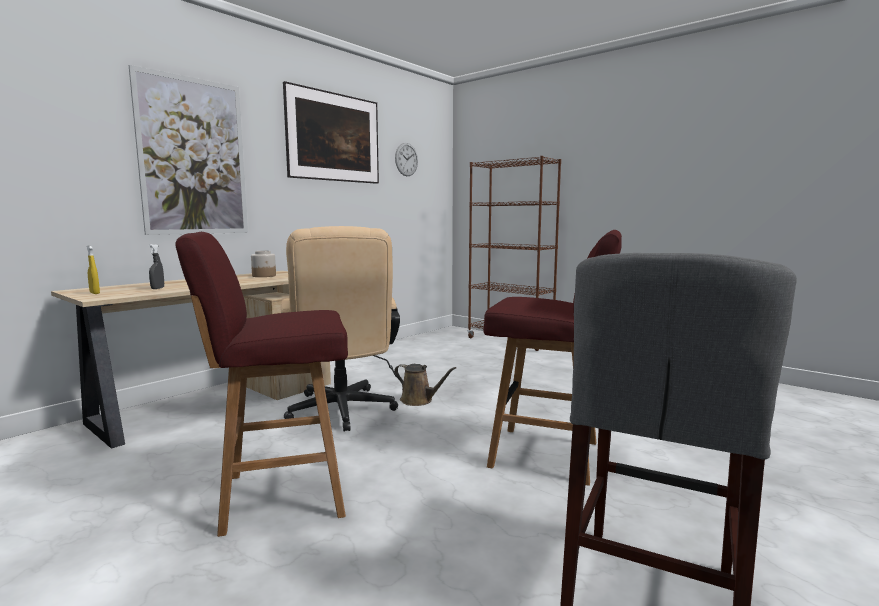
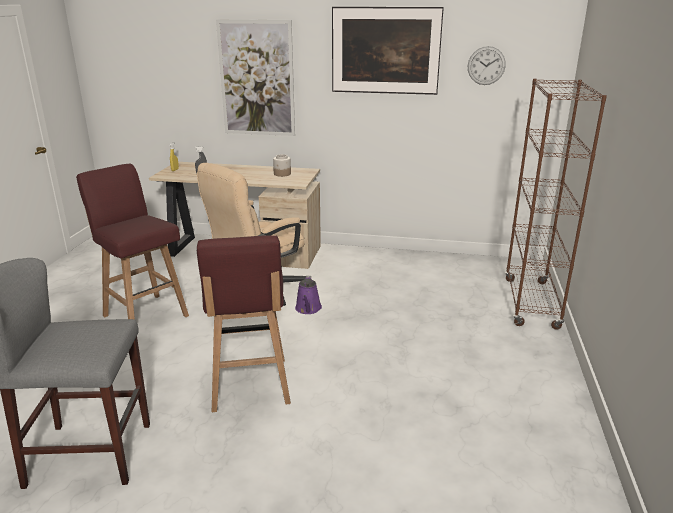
camera: 60 degrees right, 15 degrees up
(419, 400) = (308, 309): brown watering can -> purple watering can

